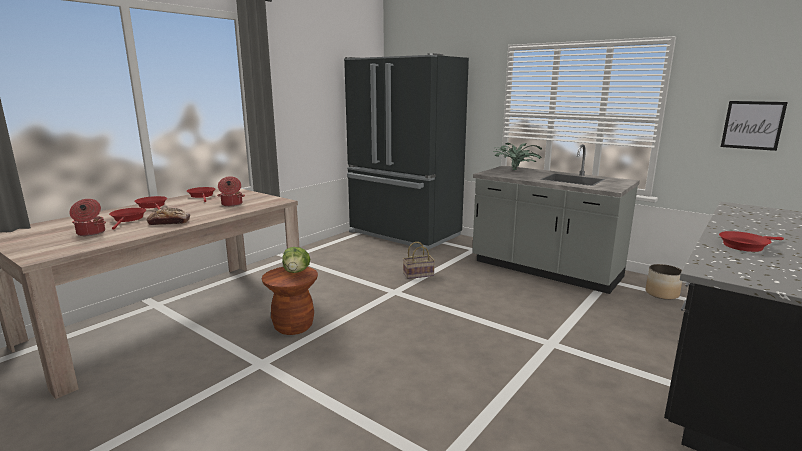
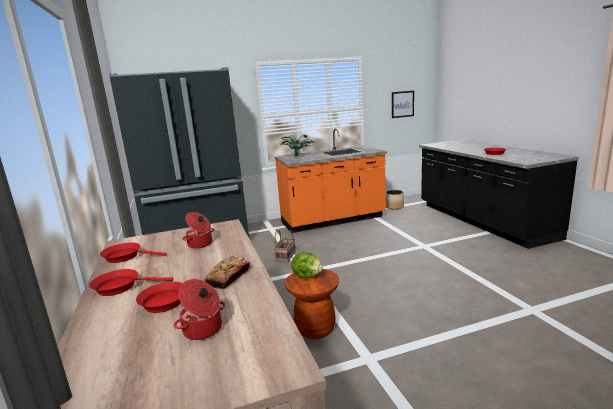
camera: 55 degrees left, 0 degrees up
(544, 270) = (333, 220): grey counter -> orange counter

